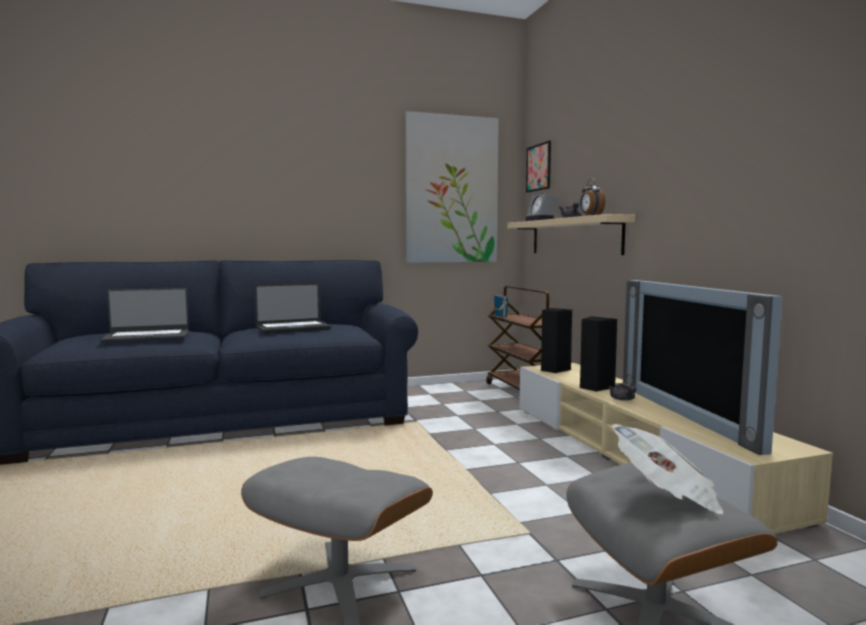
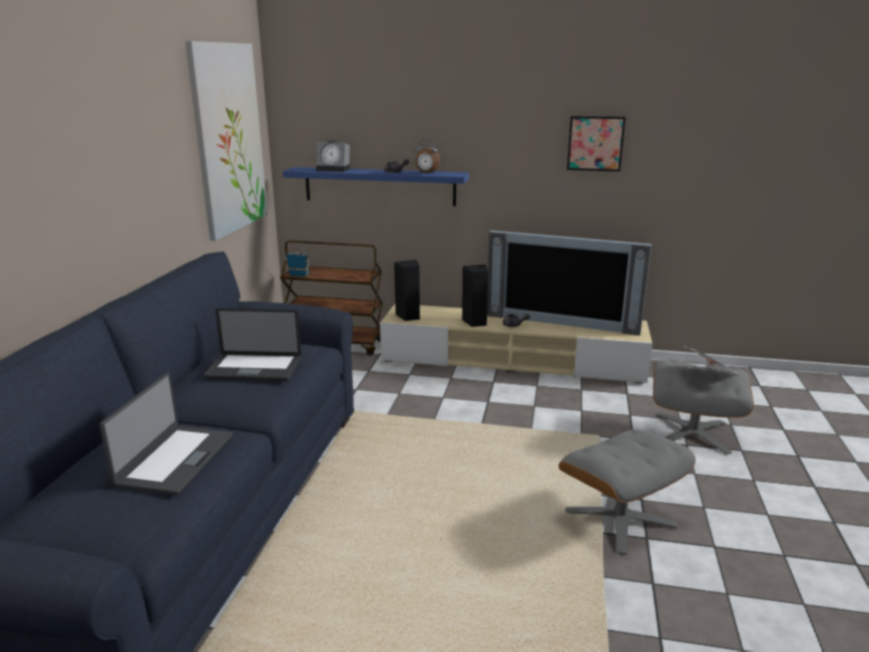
camera: 60 degrees left, 15 degrees up
(293, 328) = (254, 369): laptop -> laptop turned 90 degrees clockwise
(539, 167) = (306, 106): picture -> picture (595, 143)
(574, 236) = (379, 186): beige shelf -> blue shelf

